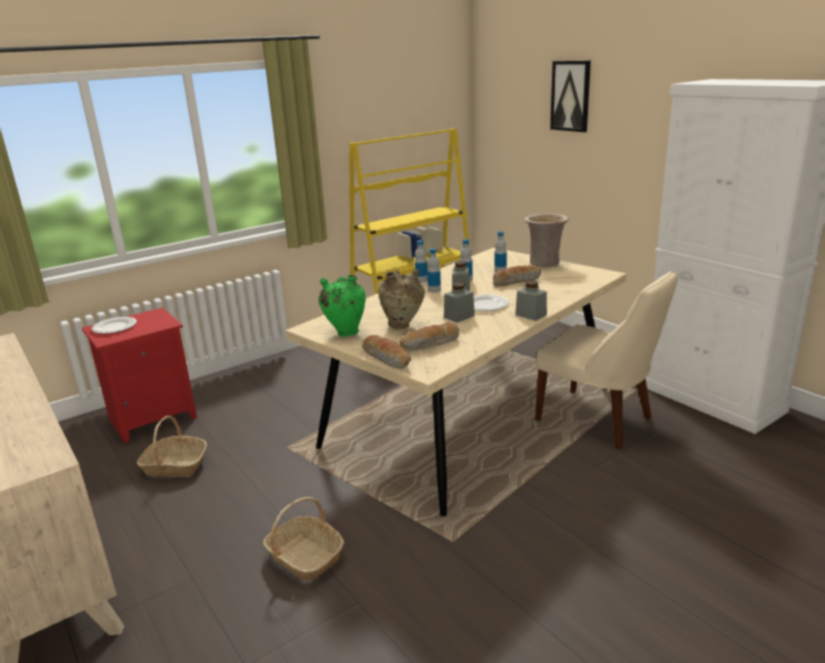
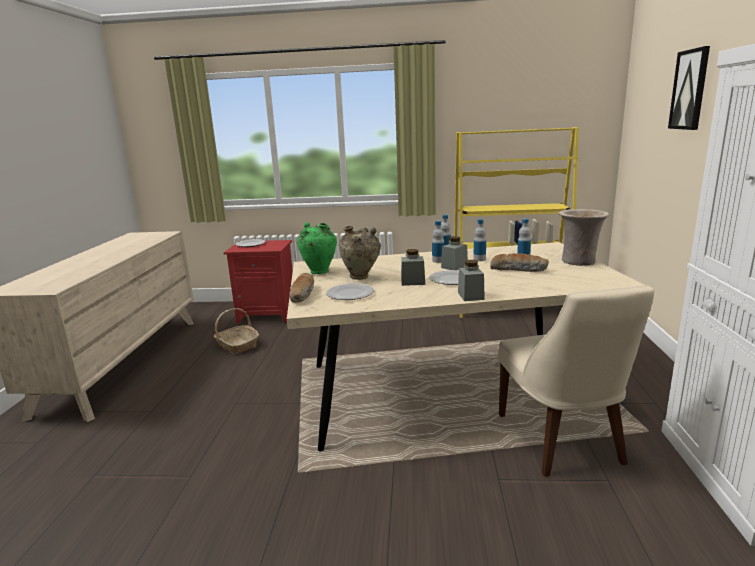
camera: 40 degrees right, 5 degrees down
(304, 557) = (210, 430): basket -> none
(431, 344) = (349, 294): bread -> plate

